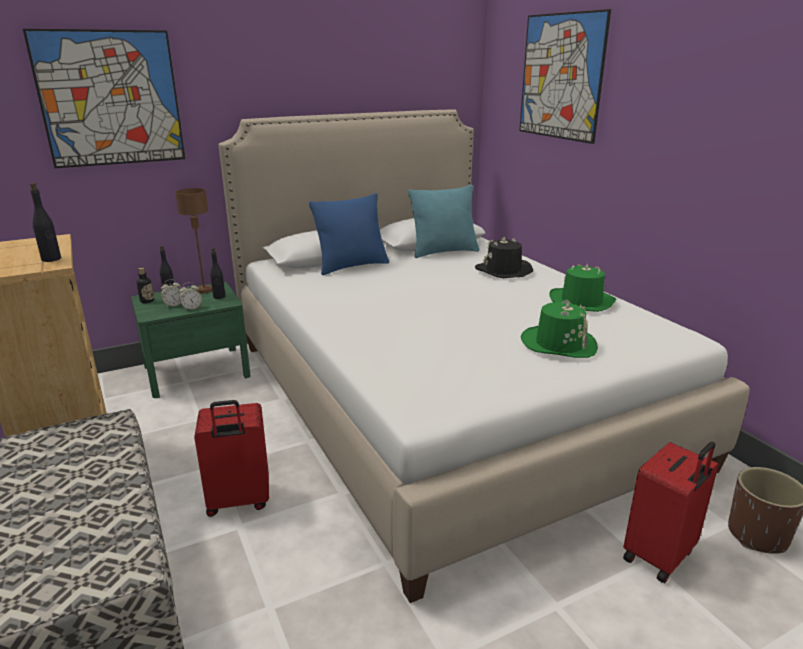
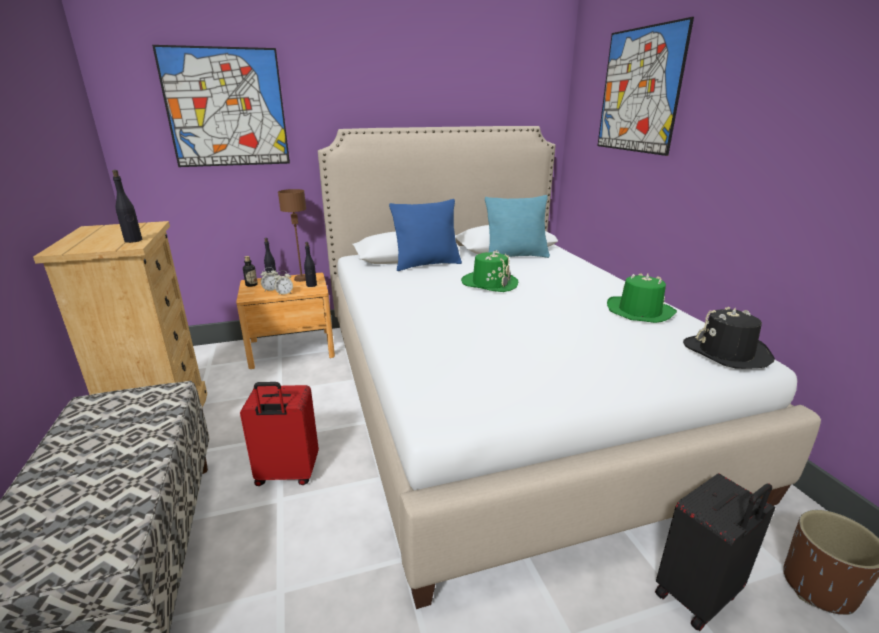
camera: 10 degrees right, 0 degrees up
(197, 371) = (292, 348): green nightstand -> brown nightstand
(503, 271) = (568, 277): black hat -> black hat (726, 352)
(559, 344) = (605, 353): green hat -> green hat (489, 283)
(660, 556) = (698, 596): red suitcase -> black suitcase

